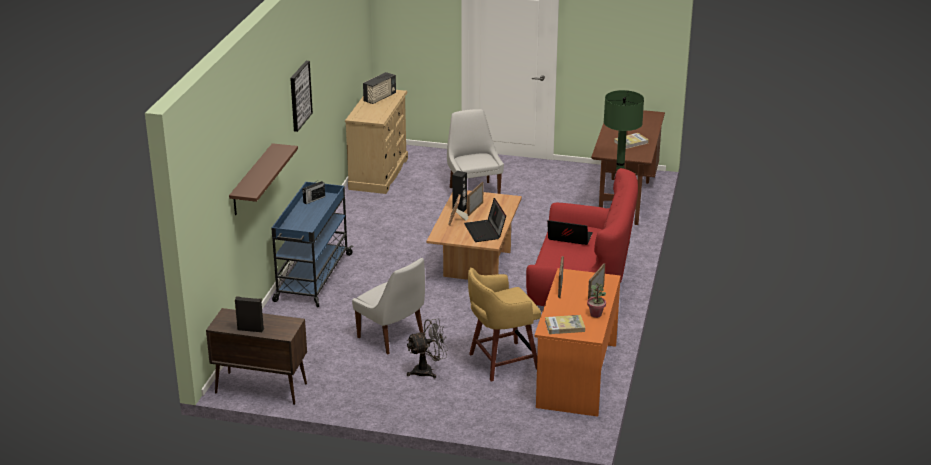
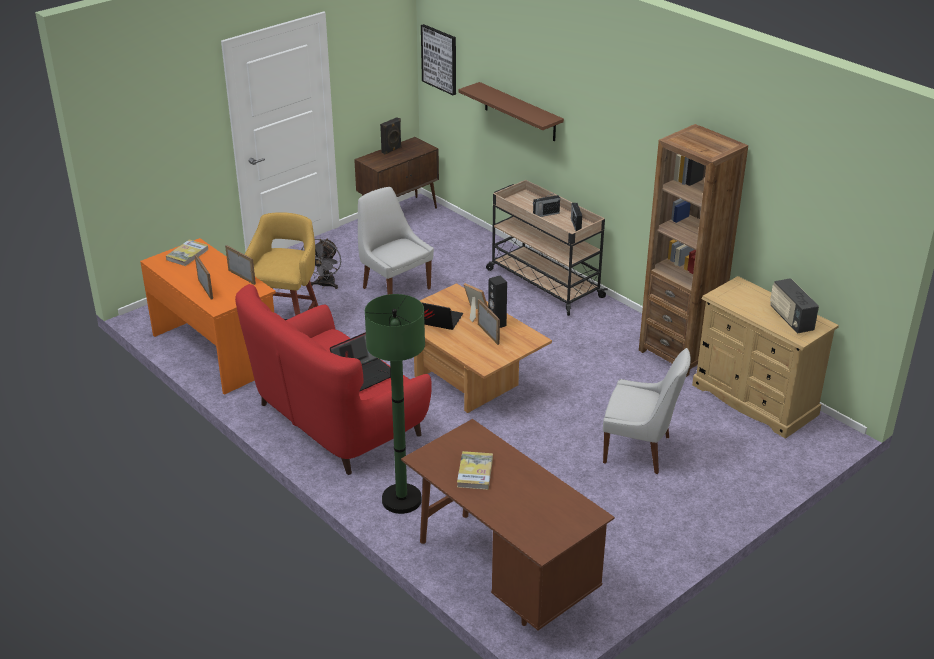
camera: 125 degrees right, 5 degrees up
(299, 95) = (636, 134): picture -> picture (440, 59)
(310, 215) = (545, 214): none -> radio
(312, 278) = (543, 283): blue cart -> beige cart
(354, 206) = (678, 353): none -> brown bookcase
(392, 337) = (394, 287): white chair -> white chair turned 60 degrees clockwise
(596, 314) = (179, 276): potted plant -> none

